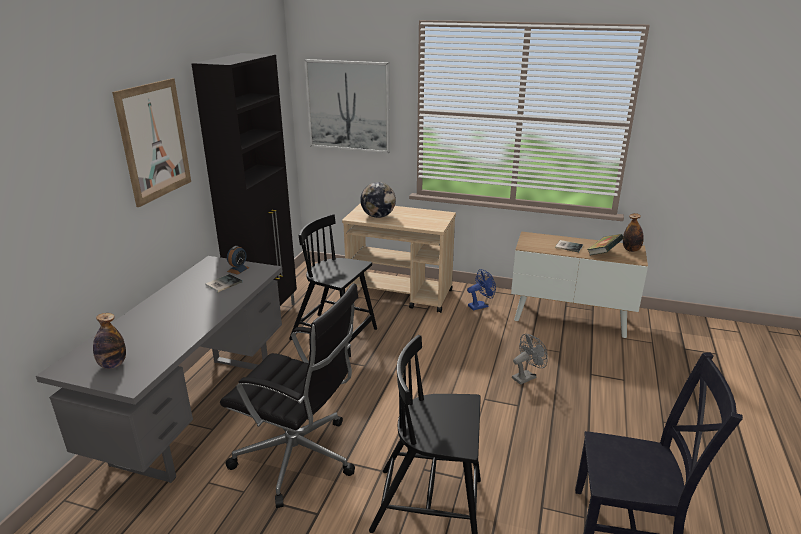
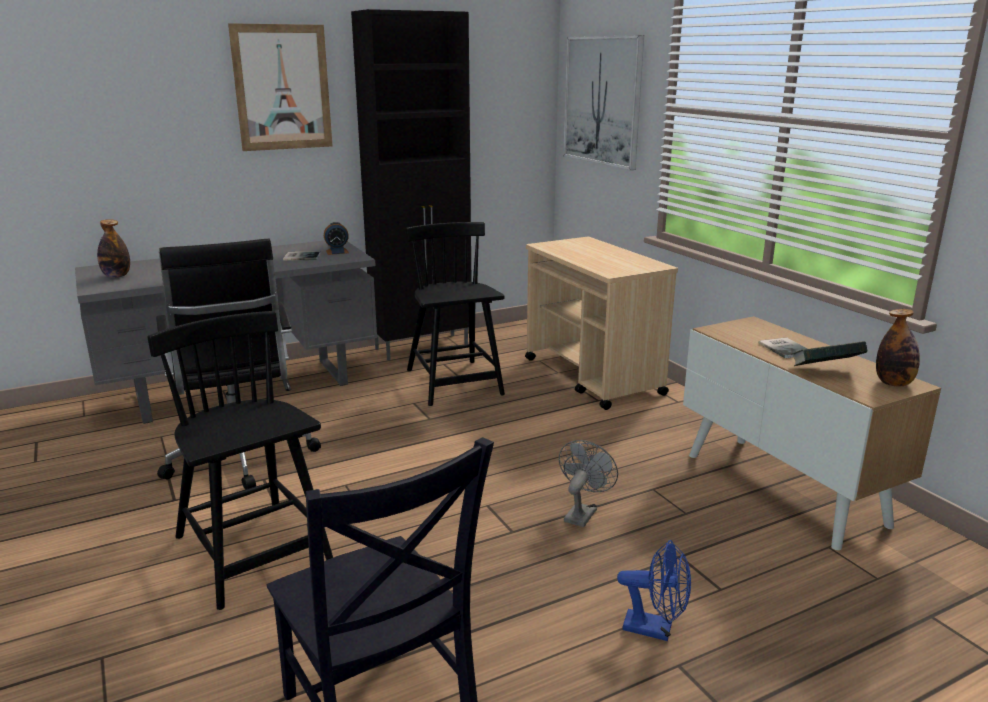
camera: 45 degrees right, 5 degrees down
(378, 216) = (572, 250): globe -> none
(480, 305) = (672, 423): blue fan -> blue fan (655, 629)
(526, 376) = (582, 513): grey fan -> grey fan turned 75 degrees counterclockwise

